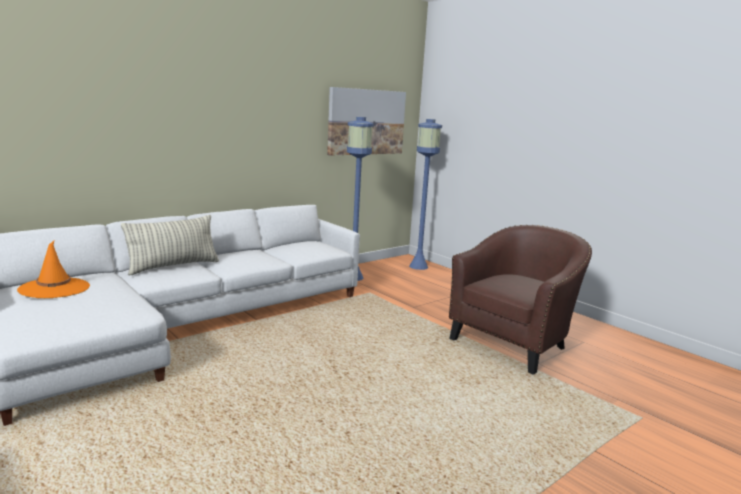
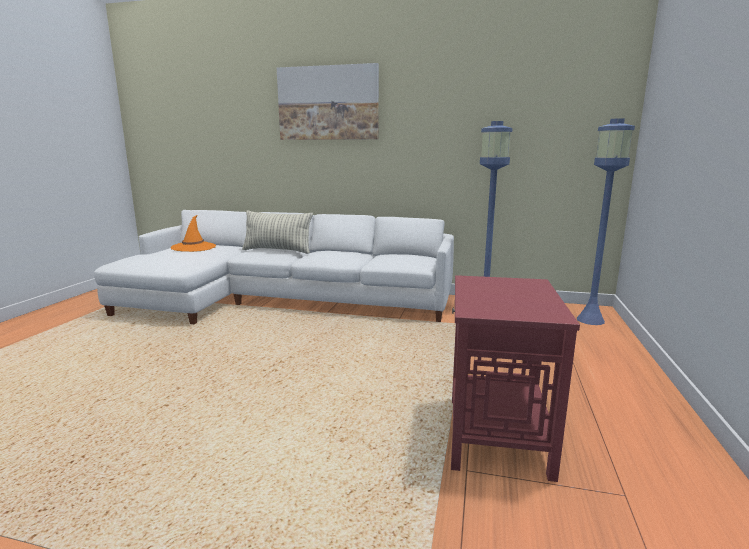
camera: 55 degrees right, 0 degrees up
(366, 122) = (539, 131): picture -> picture (328, 103)
(514, 344) = (496, 435): brown armchair -> red side table

